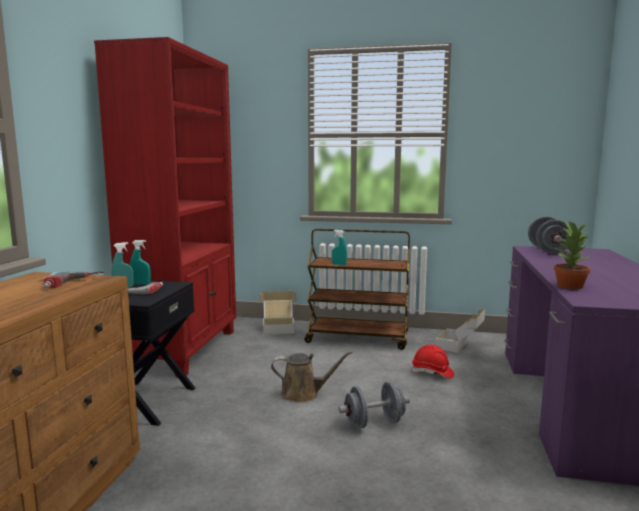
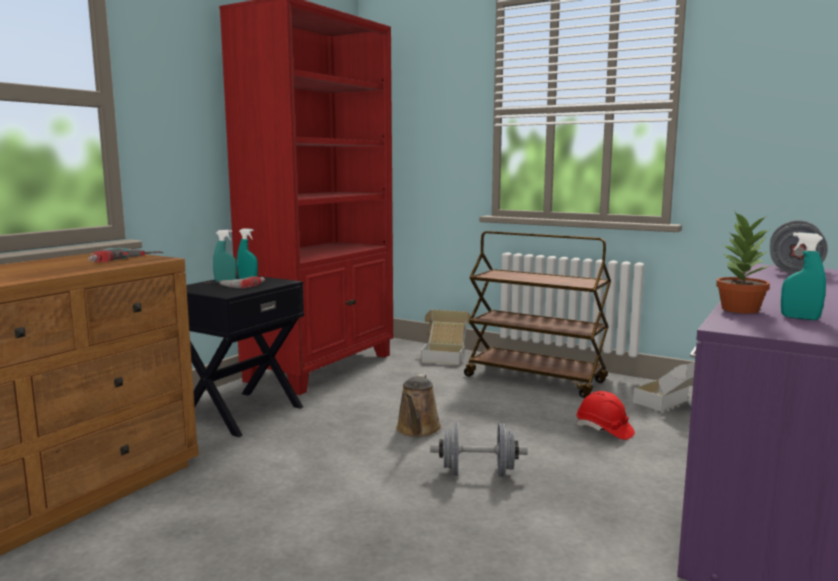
camera: 20 degrees right, 0 degrees up
(304, 394) = (418, 430): brown watering can -> brown watering can turned 75 degrees clockwise
(339, 264) = (509, 278): turquoise spray bottle -> turquoise spray bottle (800, 318)

